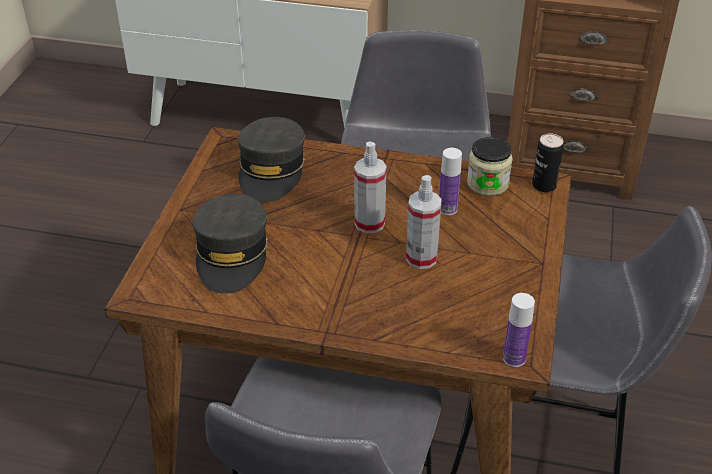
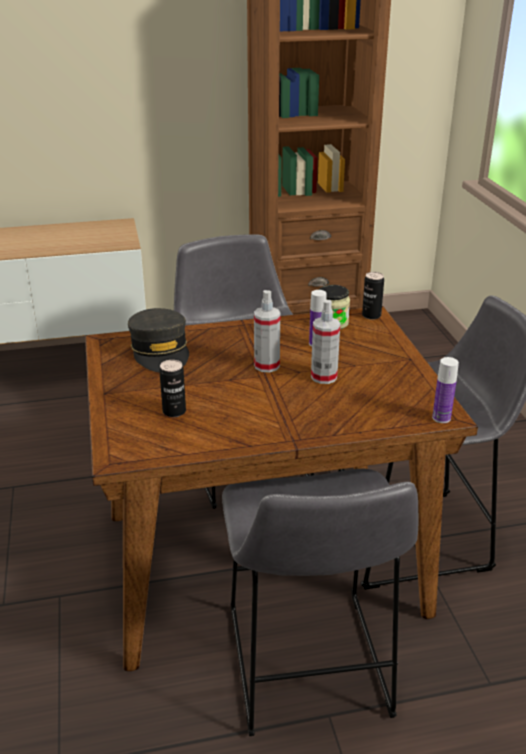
camera: 25 degrees left, 10 degrees down
(232, 254) = (174, 411): grey cap -> can

